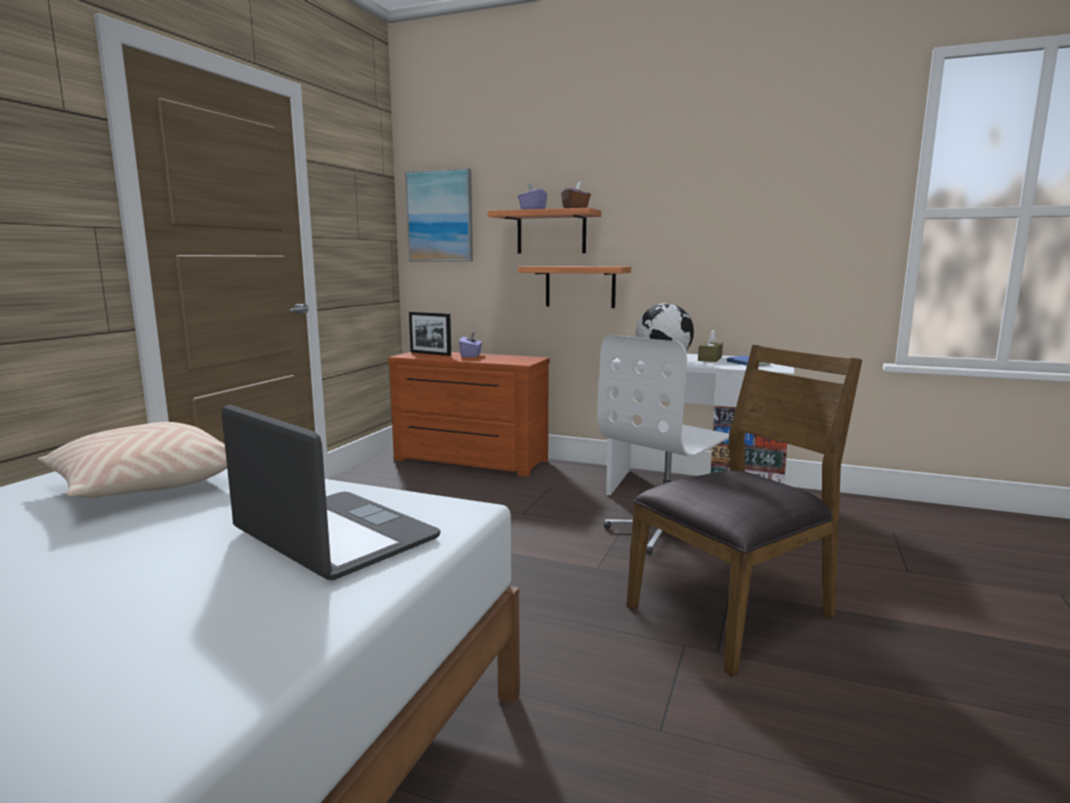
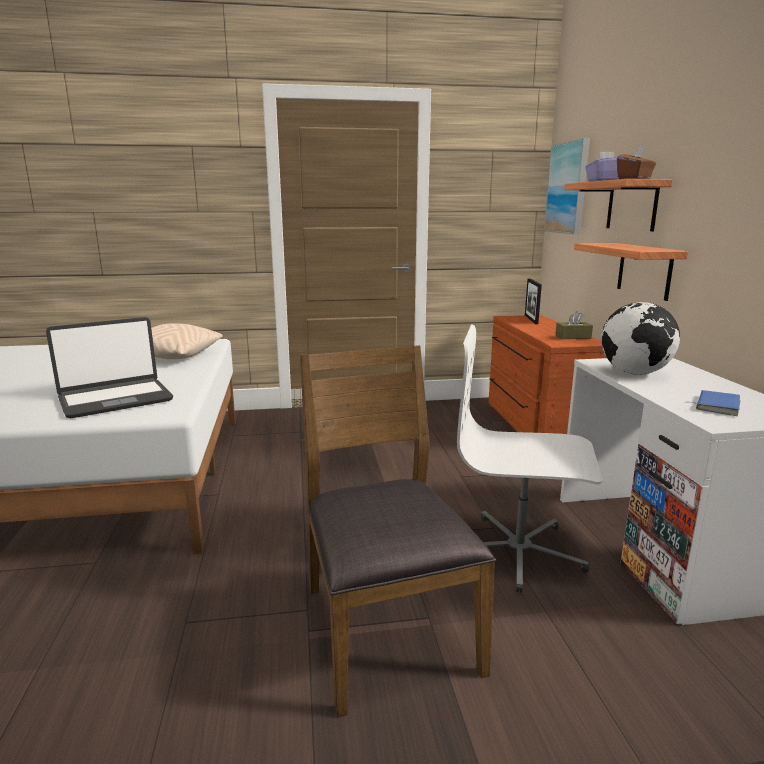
camera: 60 degrees right, 5 degrees up
(333, 537) = (115, 399): laptop -> laptop turned 45 degrees clockwise
(471, 355) = (551, 327): purple tissue box -> none
(710, 359) = (703, 387): brown tissue box -> brown tissue box (573, 337)
(733, 613) = (385, 628): brown chair -> brown chair turned 135 degrees counterclockwise

